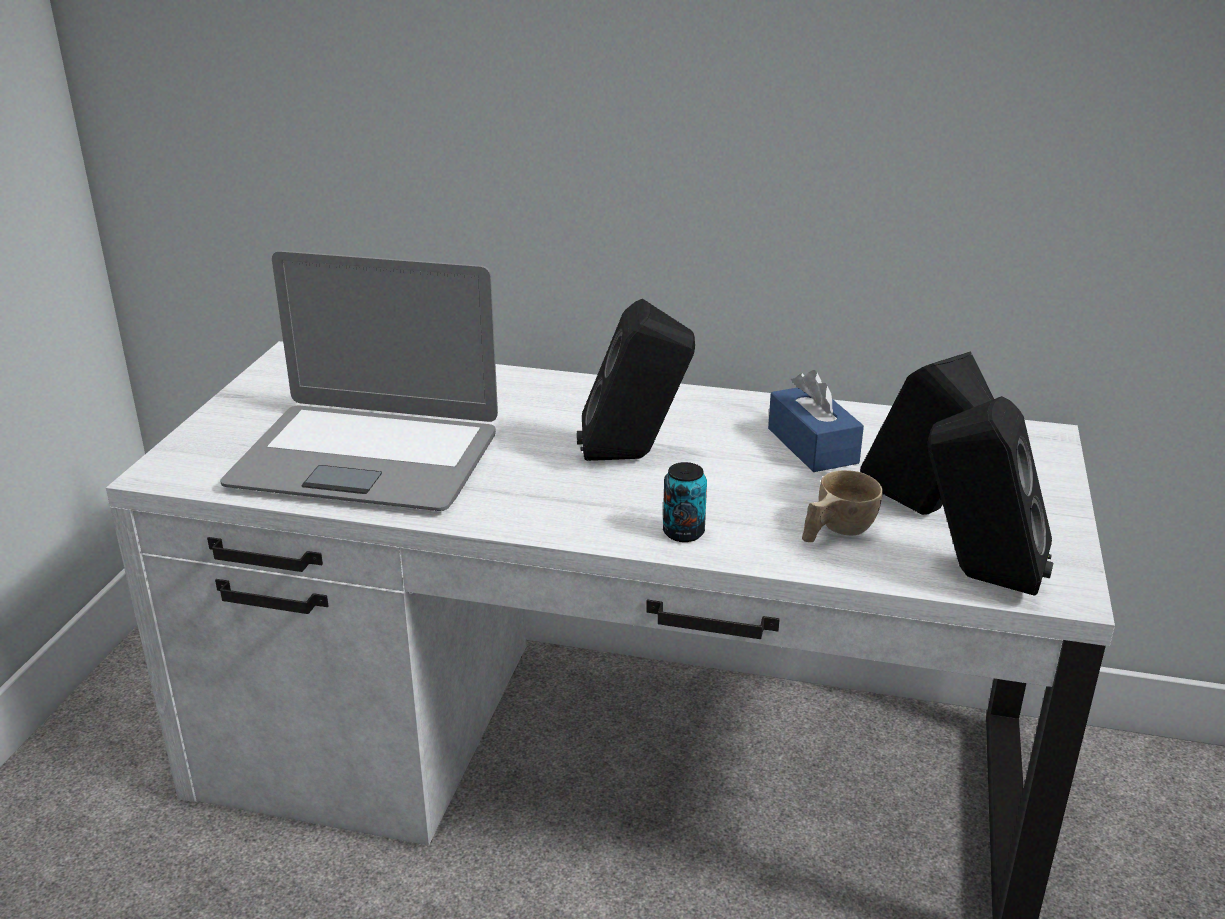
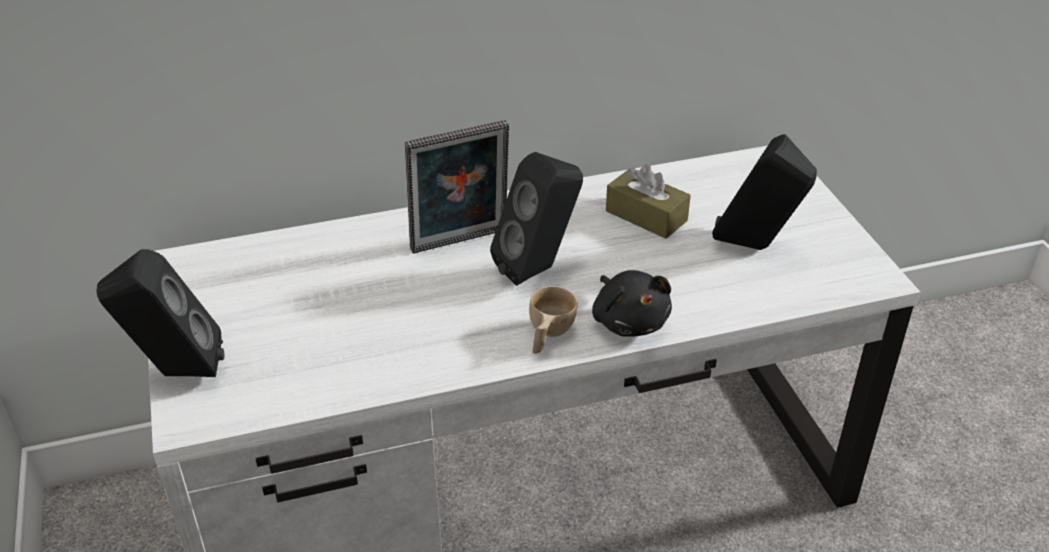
camera: 30 degrees left, 10 degrees up
(367, 459) = (345, 343): laptop -> none
(575, 413) = (460, 243): none -> picture frame
(683, 532) = (629, 321): can -> black plush toy
(812, 446) = (646, 216): blue tissue box -> brown tissue box
(835, 531) = (720, 282): beige cup -> beige cup (548, 335)
(977, 577) = (826, 286): black speaker -> black speaker (176, 372)

